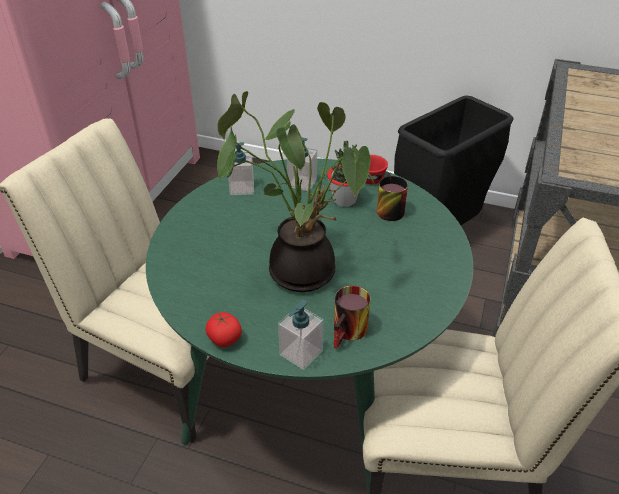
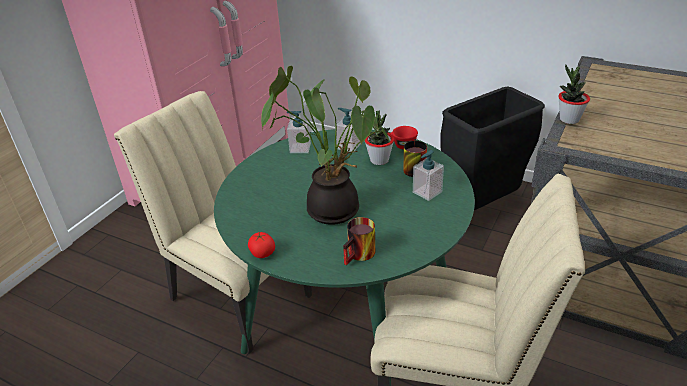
camera: 10 degrees right, 5 degrees down
(301, 353) = (318, 267): soap dispenser -> soap dispenser (427, 192)
(563, 141) = (569, 119): none -> potted plant

